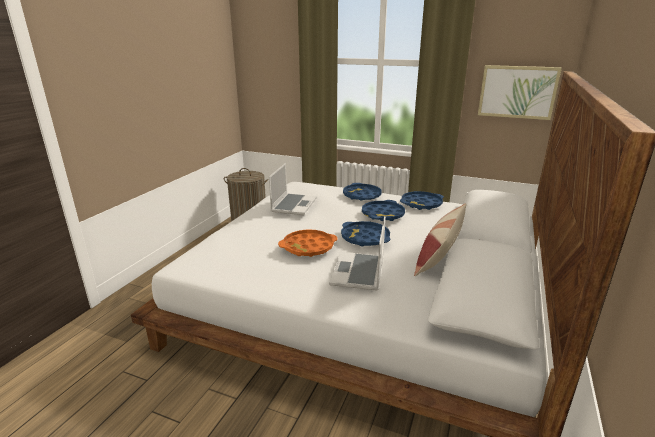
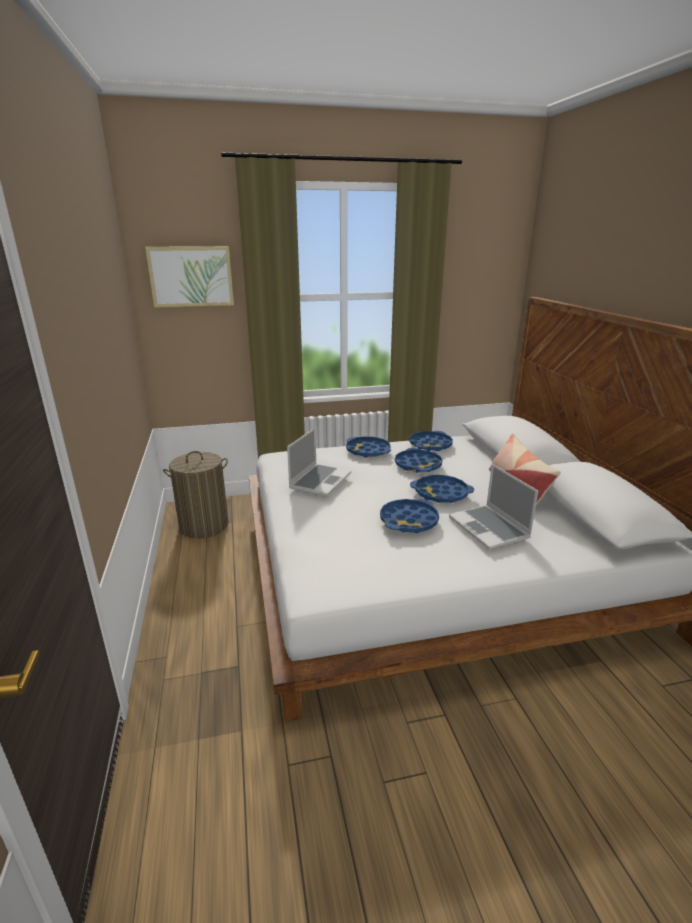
camera: 35 degrees left, 0 degrees up
(293, 205) = (320, 480): laptop -> laptop turned 45 degrees clockwise
(308, 247) = (409, 521): orange tray -> blue tray
(517, 92) = (479, 318): picture -> picture (191, 276)

